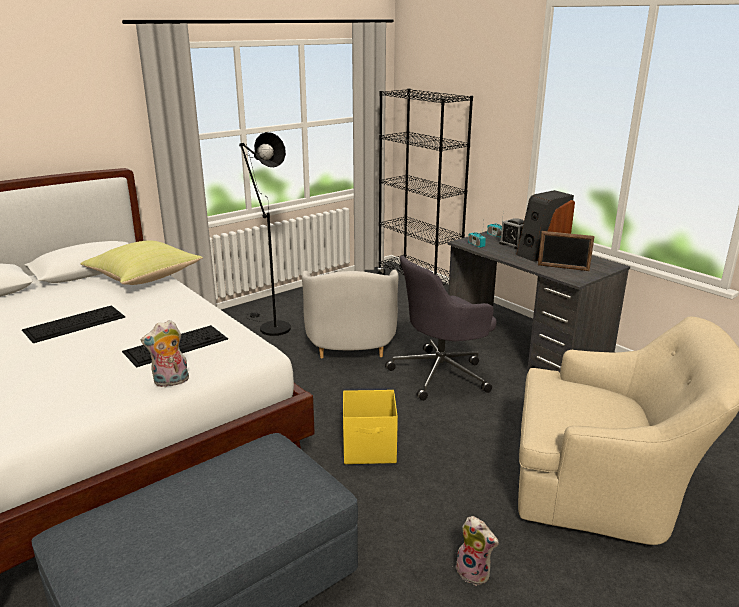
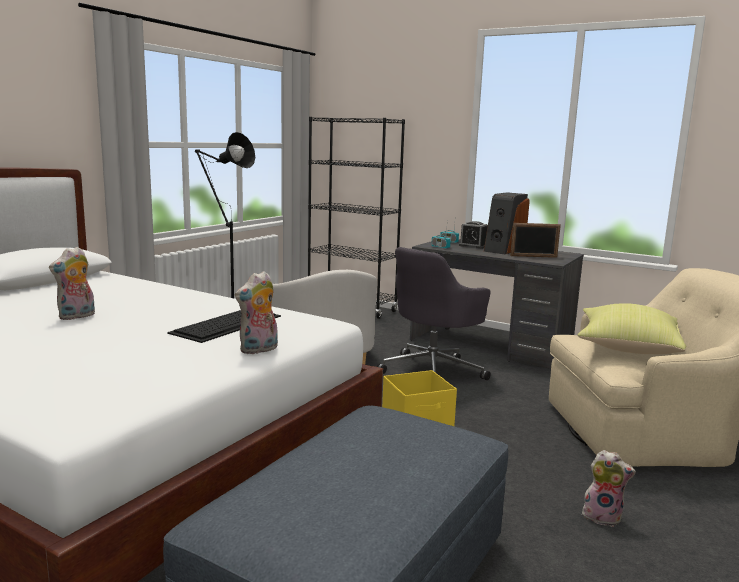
camera: 20 degrees left, 10 degrees down
(75, 323) = (77, 316): keyboard -> plush toy
(144, 278) = (119, 281): yellow pillow -> yellow pillow (626, 348)

